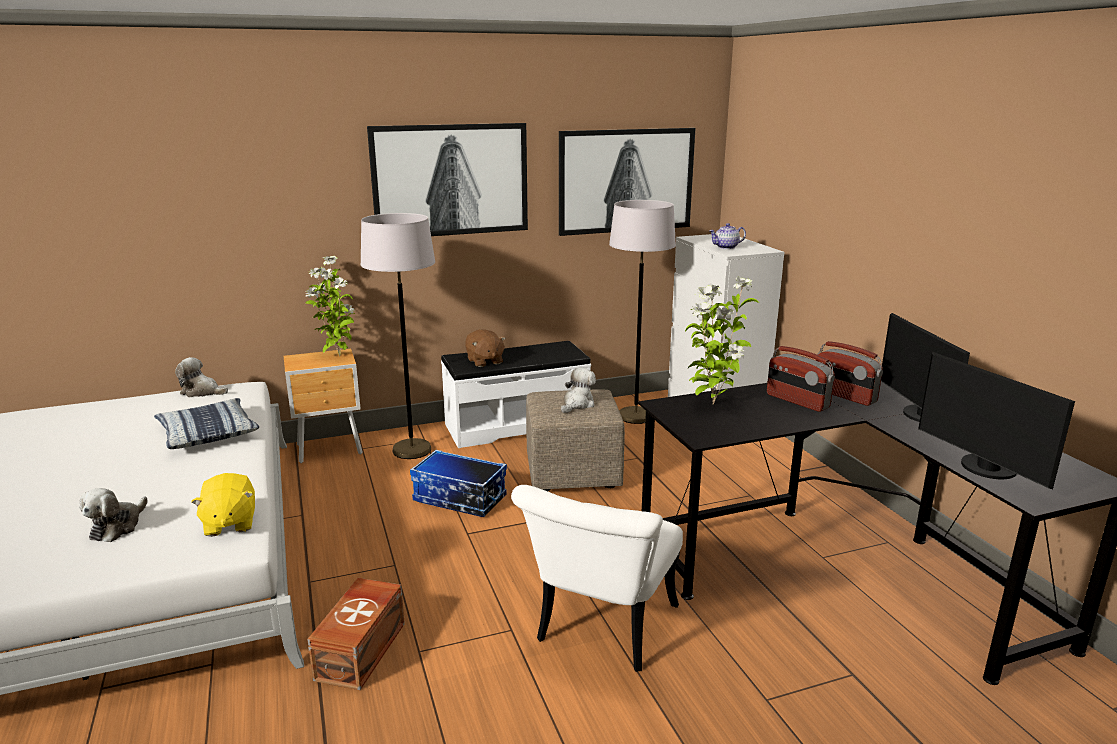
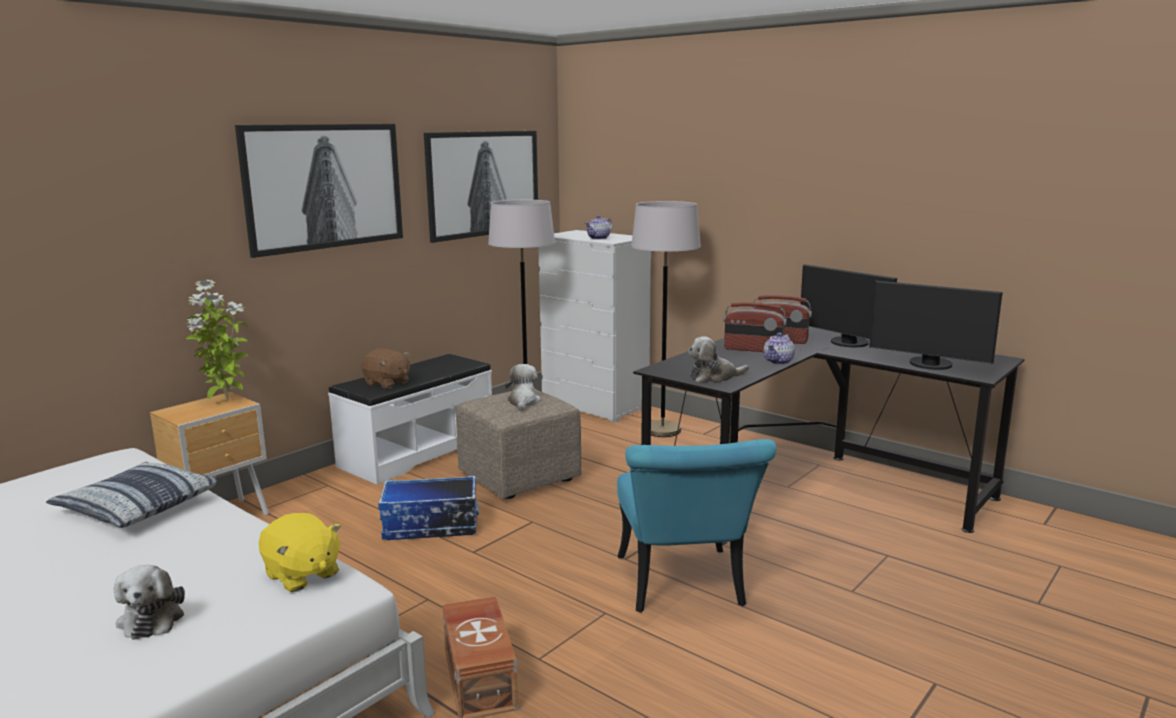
camera: 30 degrees left, 5 degrees down
(202, 392) = (64, 471): plush toy -> plush toy (714, 377)
(412, 450) = (326, 498): grey floor lamp -> grey floor lamp (662, 430)
(601, 632) = (683, 589): white chair -> turquoise chair
(712, 403) = (694, 362): potted plant -> none
(802, 423) = (778, 362): none -> teapot

